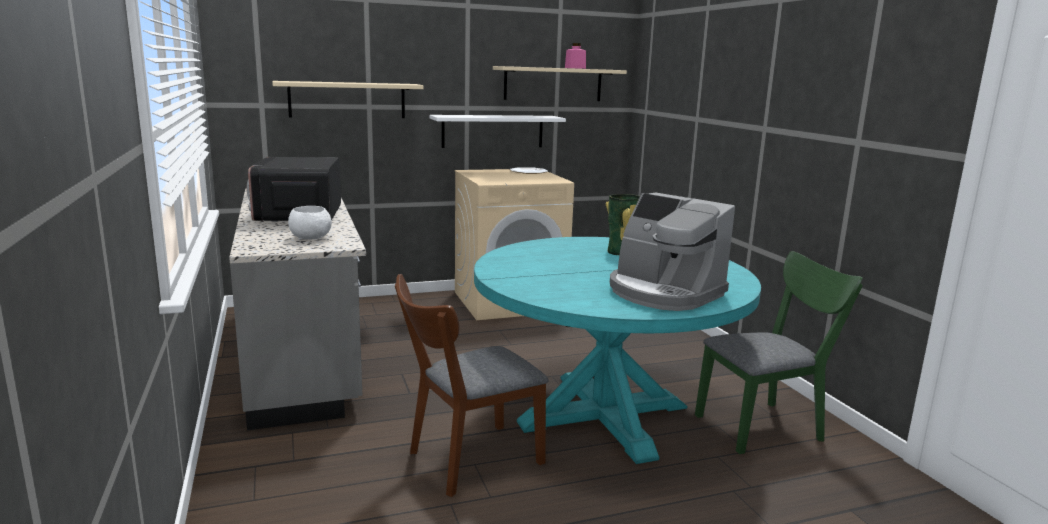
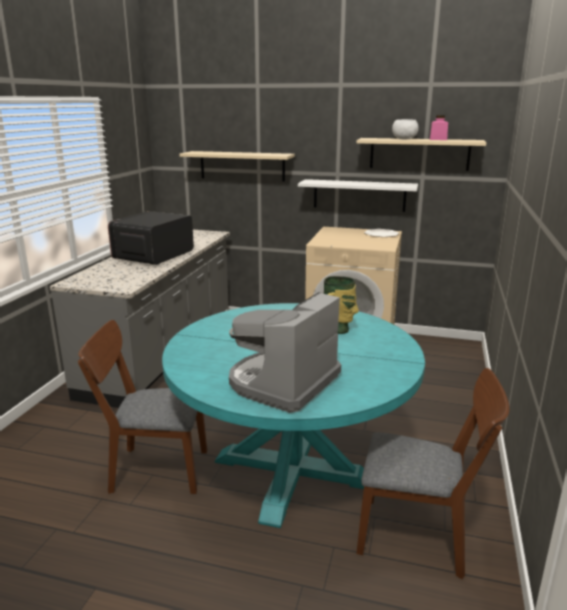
camera: 35 degrees right, 5 degrees up
(310, 238) = (118, 278): white bowl -> white bowl (403, 139)
(663, 293) = (283, 383): coffee machine -> coffee machine turned 45 degrees clockwise
(765, 426) = (422, 537): green chair -> brown chair

